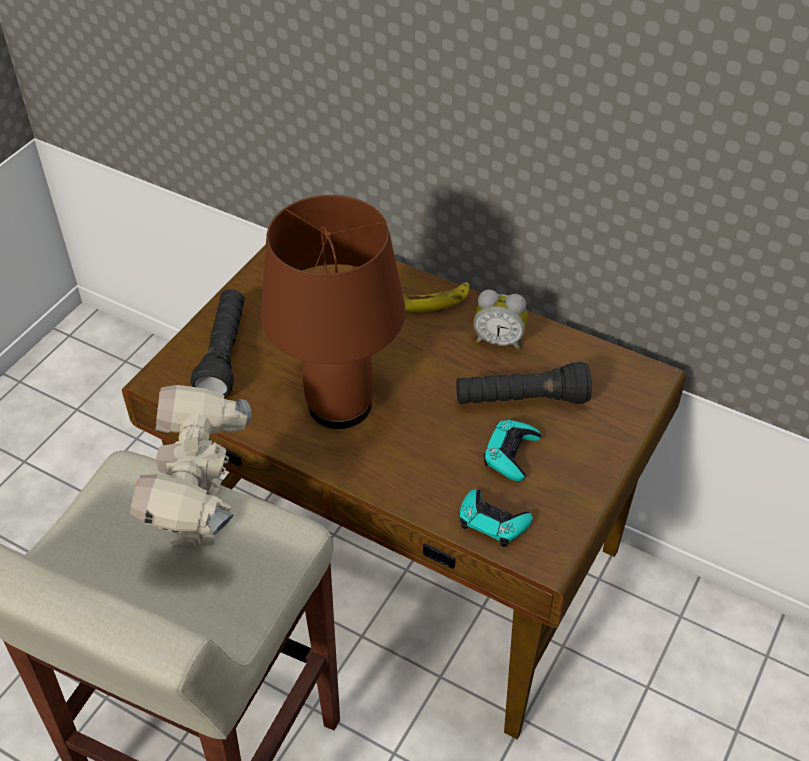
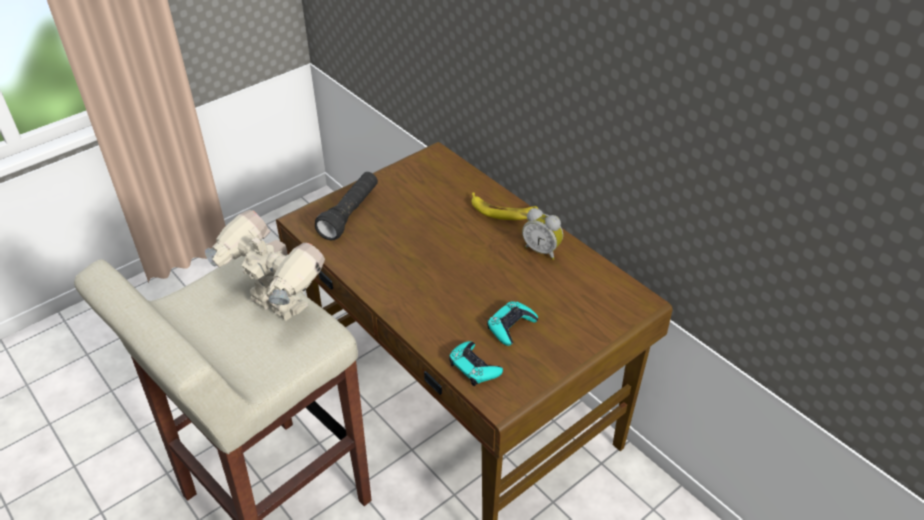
camera: 20 degrees right, 5 degrees down
(204, 518) = (276, 307): toy robot -> toy robot turned 105 degrees clockwise
(340, 406) = (409, 265): brown table lamp -> none
(521, 400) = (537, 293): black flashlight -> none

